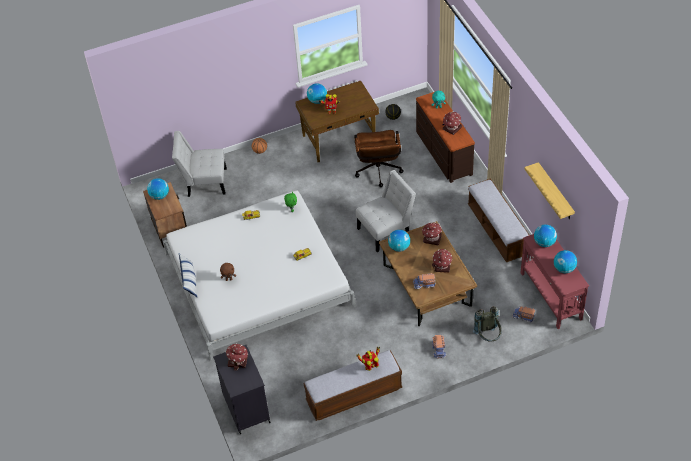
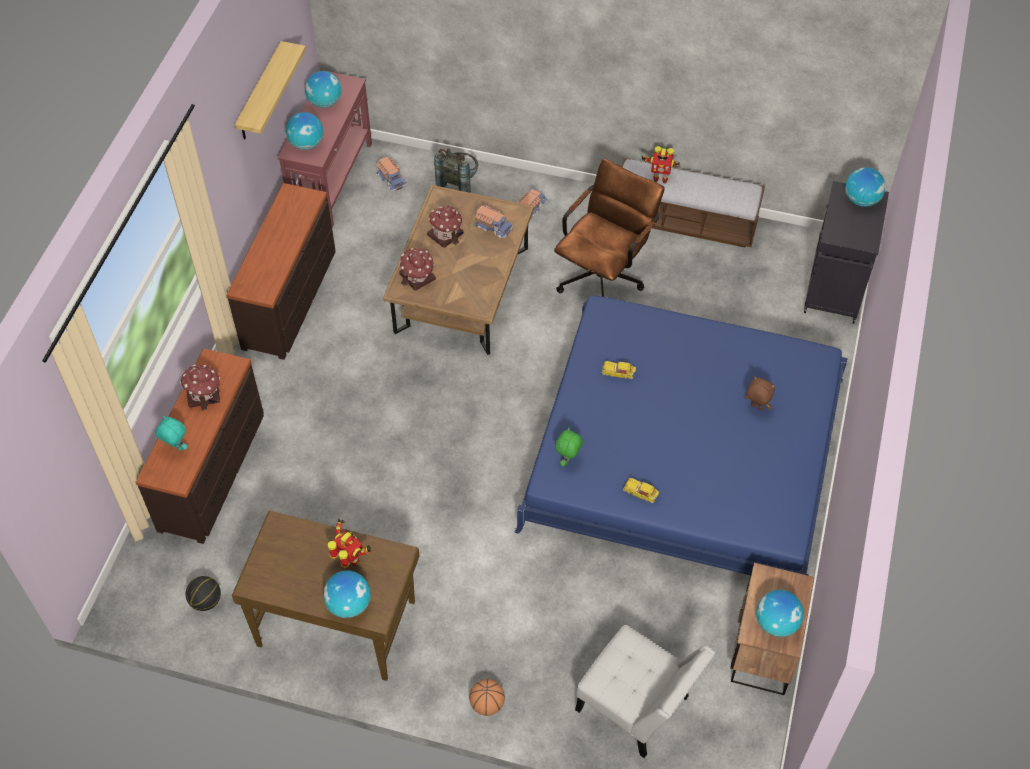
camera: 145 degrees left, 5 degrees up
(189, 281) = (819, 445): pillow -> none
(238, 361) = (847, 227): toy house -> none
(259, 280) = (684, 453): white bed -> blue bed
(378, 173) = (343, 507): brown office chair -> brown office chair (604, 275)
(386, 231) = (433, 402): white chair -> none
(399, 247) = (473, 295): globe -> globe (861, 200)
(497, 231) = (291, 298): bench -> brown dresser

